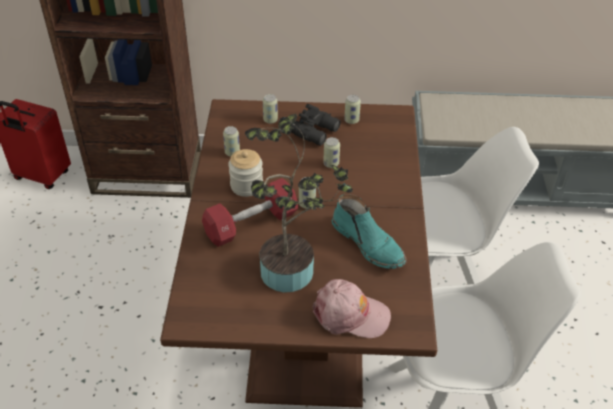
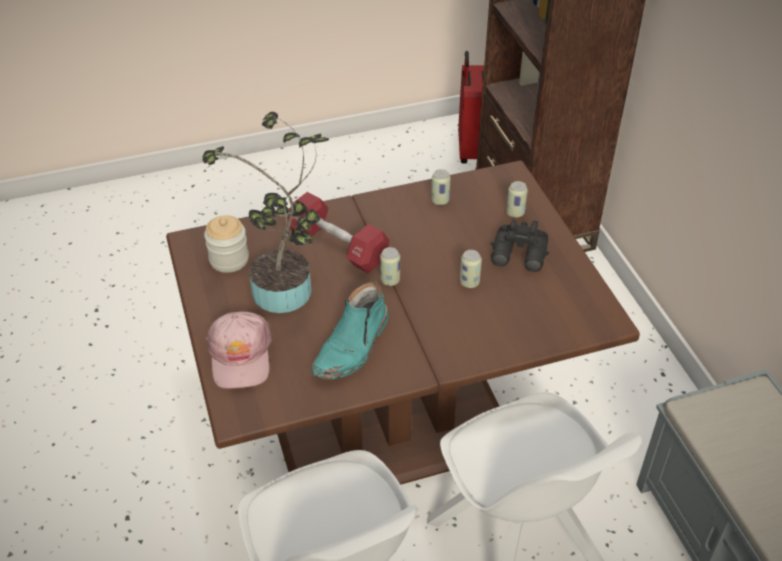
camera: 70 degrees right, 0 degrees up
(246, 186) = (393, 226): jar -> jar (229, 259)
(351, 120) = (562, 280): can -> none

